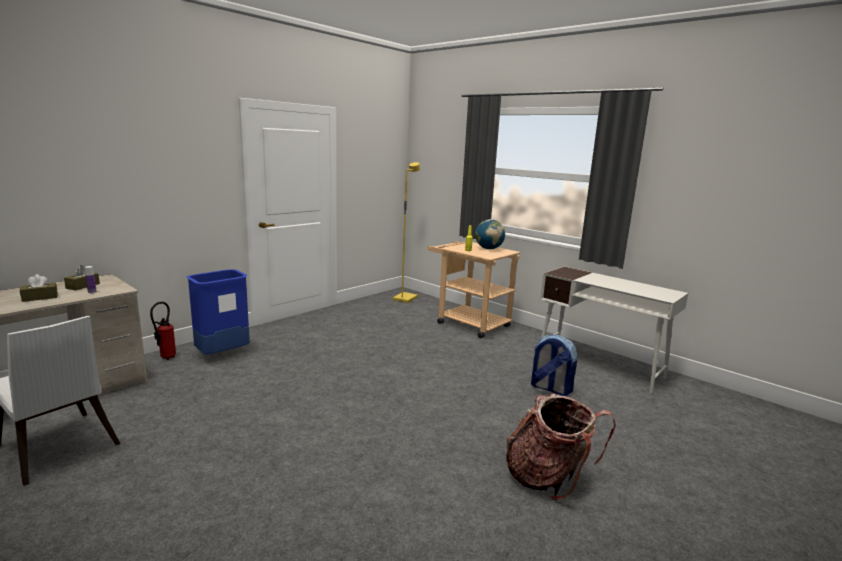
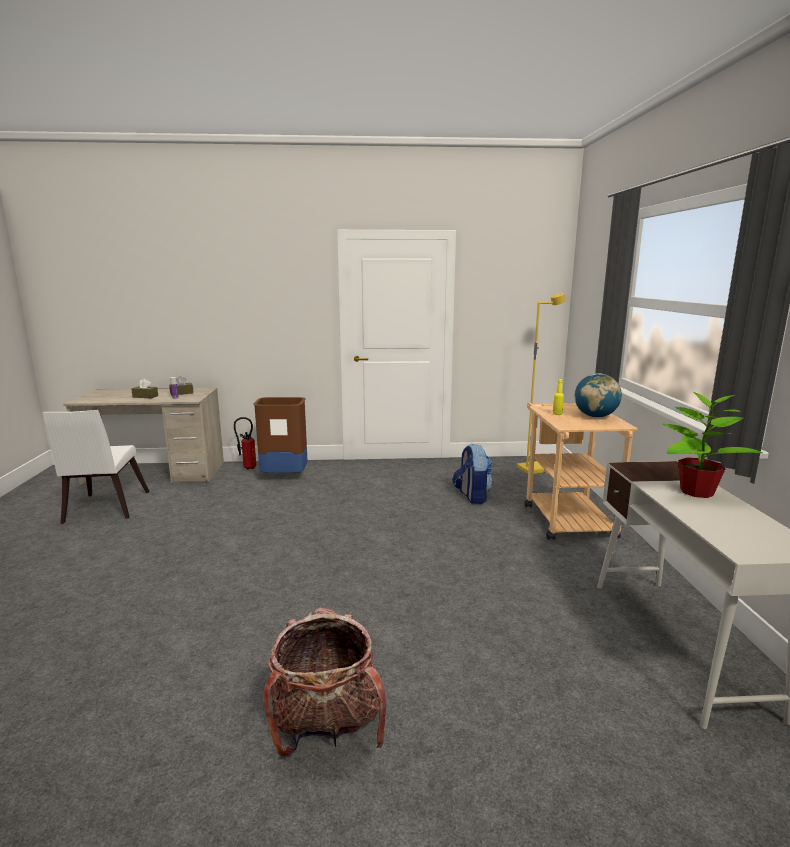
camera: 45 degrees right, 0 degrees up
(223, 354) = (284, 476): blue trash can -> brown trash can
(550, 388) = (529, 635): backpack -> backpack (472, 496)
(602, 279) = (695, 491): none -> potted plant

